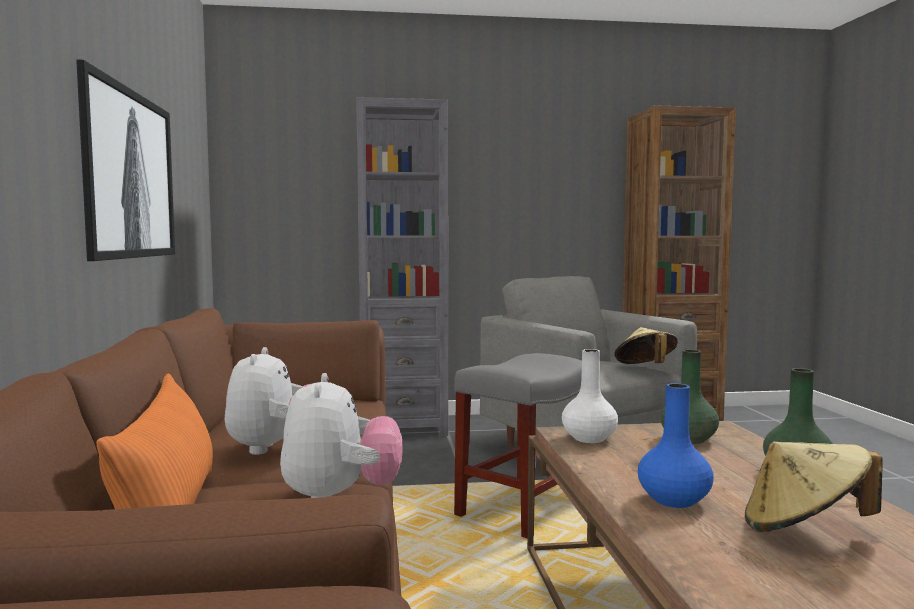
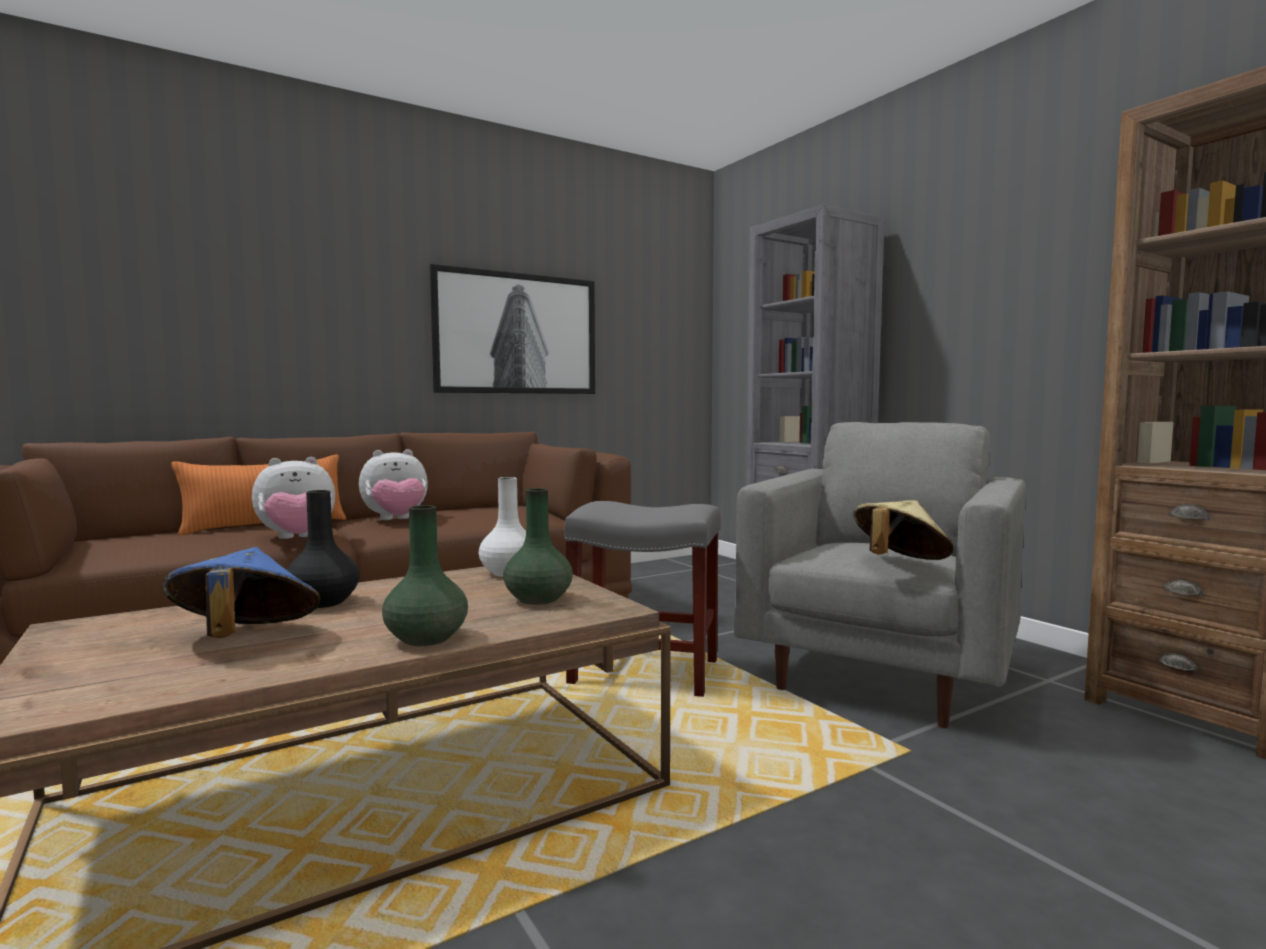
camera: 65 degrees right, 0 degrees up
(674, 500) = (322, 603): blue vase -> black vase
(804, 528) = (244, 639): beige hat -> blue hat

